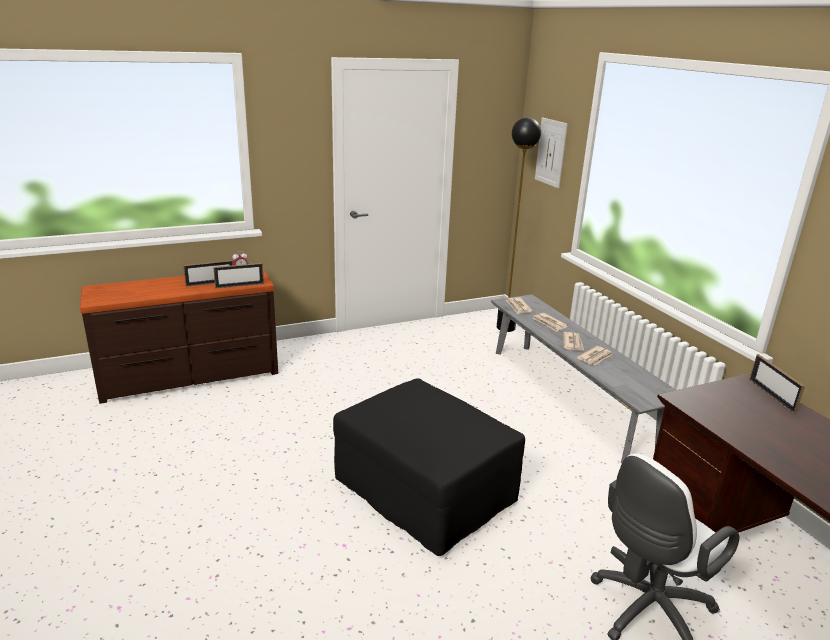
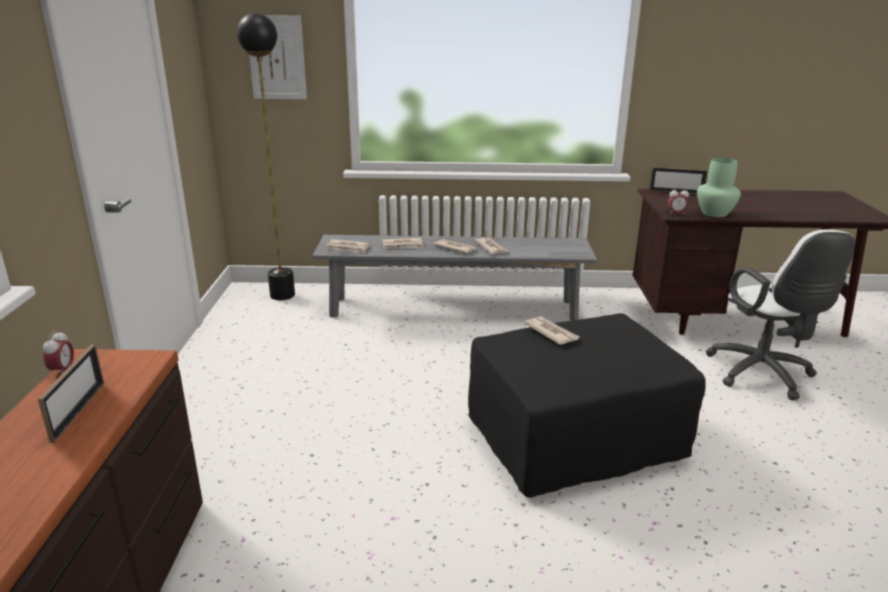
camera: 65 degrees left, 0 degrees up
(239, 285) = (136, 381): picture frame -> none
(436, 400) = (551, 332): none -> newspaper
(686, 399) = (676, 213): none -> alarm clock
(724, 422) = (715, 213): none -> green vase

